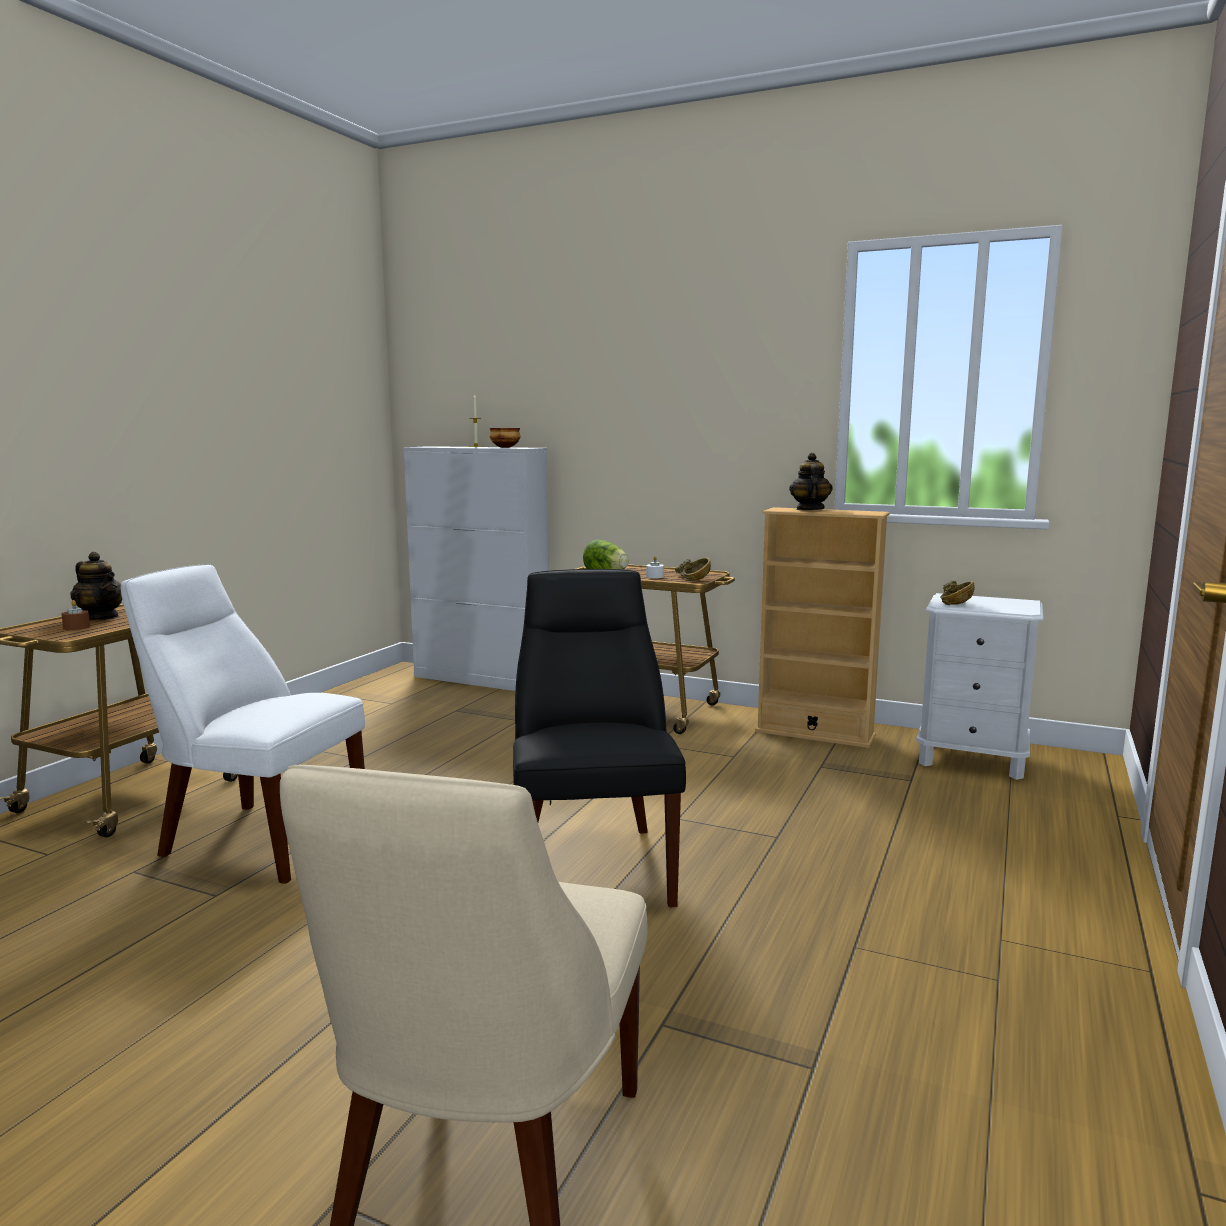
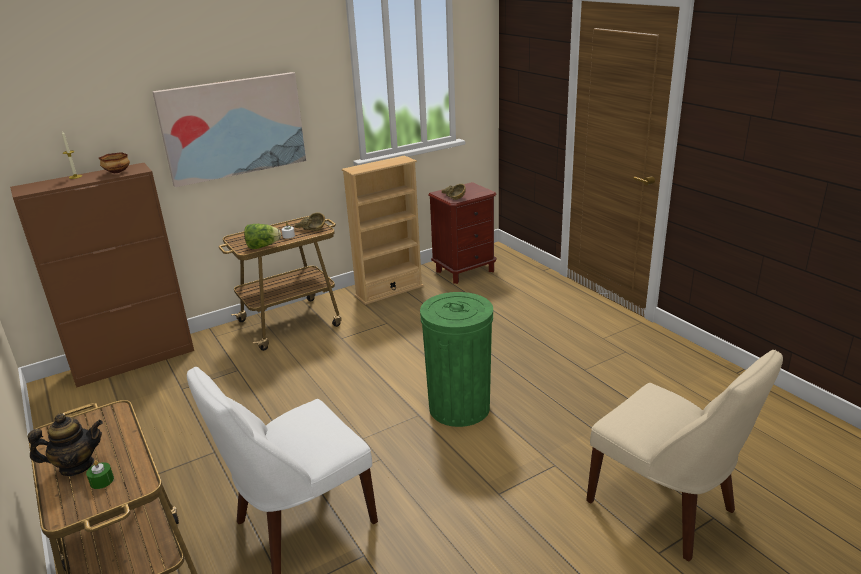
camera: 55 degrees left, 15 degrees up
(76, 627) = (102, 481): brown candle -> green candle
(482, 679) = (135, 360): white cabinet -> brown cabinet
(593, 864) = (459, 407): black chair -> green trash can
(654, 425) = (233, 127): none -> picture
(809, 509) = (370, 165): teapot -> none
(972, 760) = (465, 271): white nightstand -> brown nightstand

